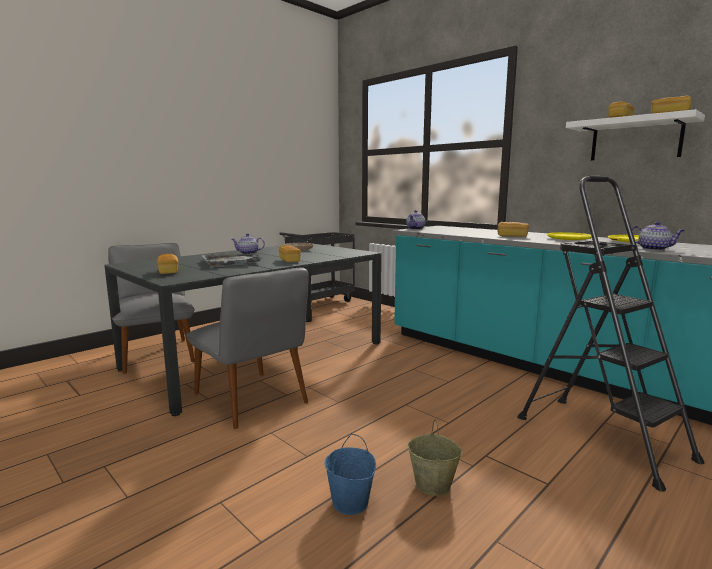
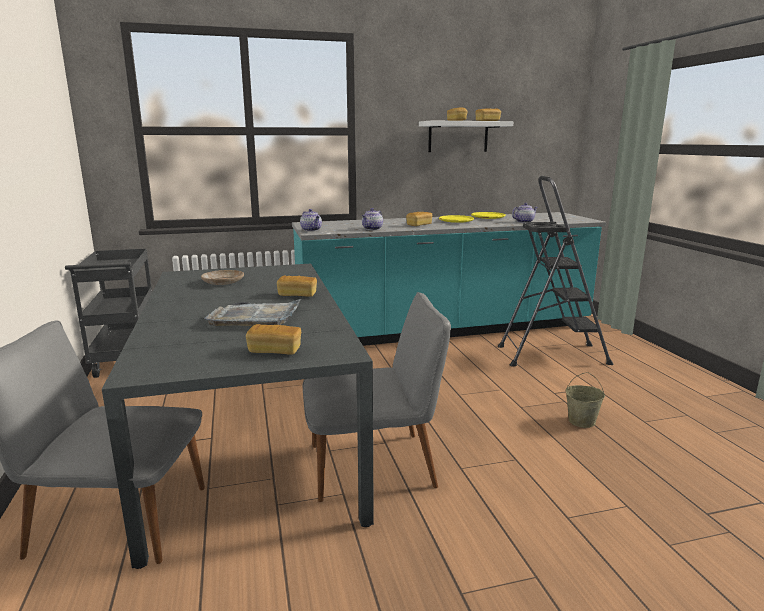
camera: 60 degrees left, 5 degrees up
(248, 253) = (195, 303): teapot -> teapot (372, 229)
(350, 503) = (591, 457): blue bucket -> none

